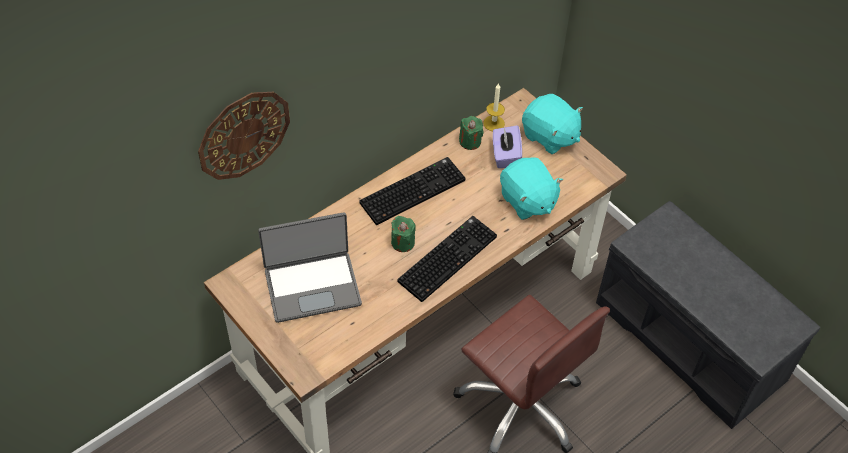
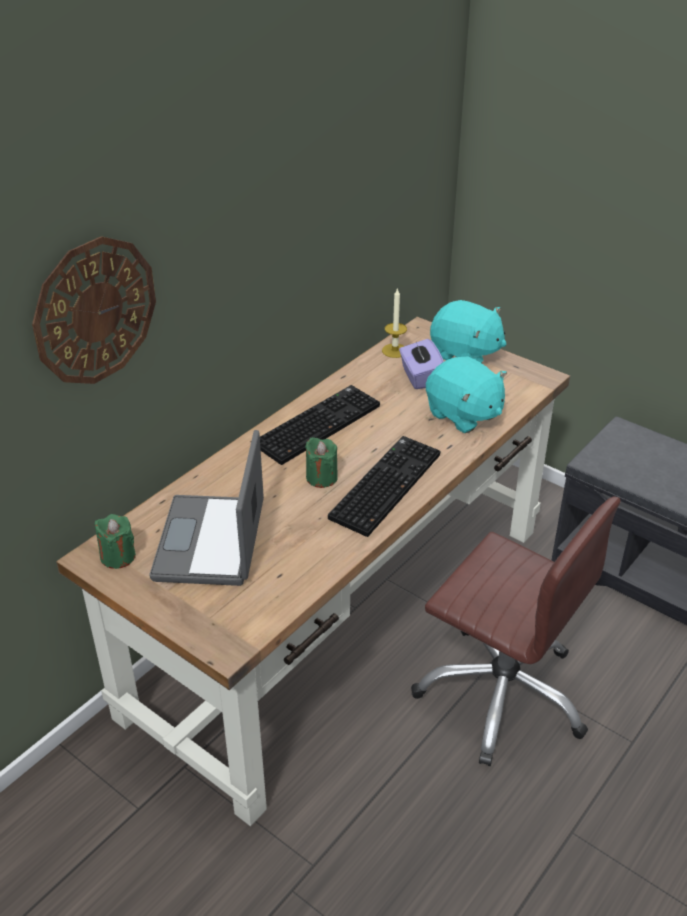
camera: 10 degrees left, 15 degrees down
(312, 286) = (212, 542): laptop -> laptop turned 120 degrees clockwise
(470, 141) = (372, 370): green candle -> green candle (118, 556)

